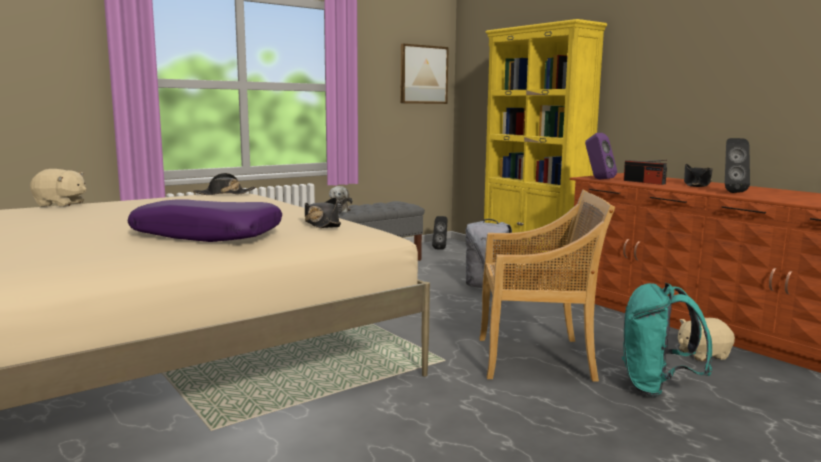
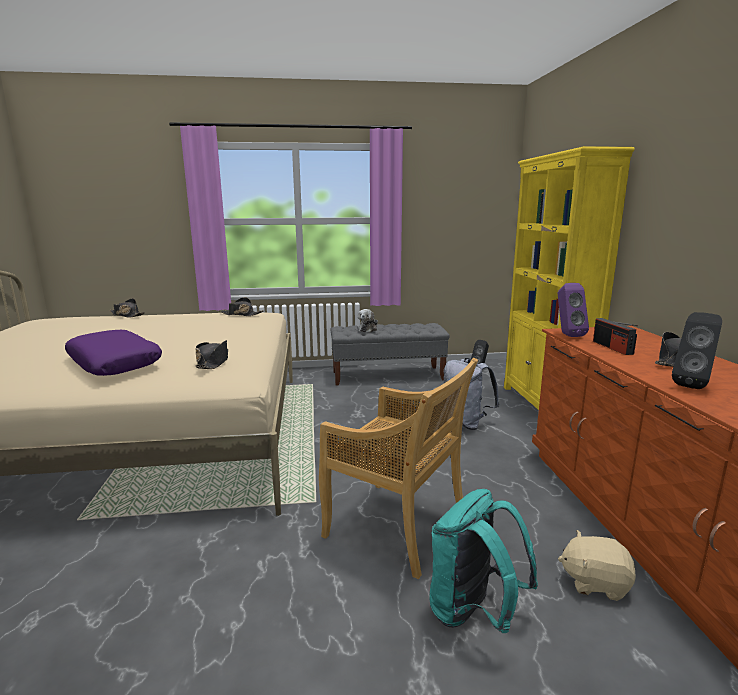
camera: 30 degrees right, 5 degrees up
(60, 204) = (127, 315): beige plush toy -> black hat
(423, 74) = (479, 204): picture -> none

